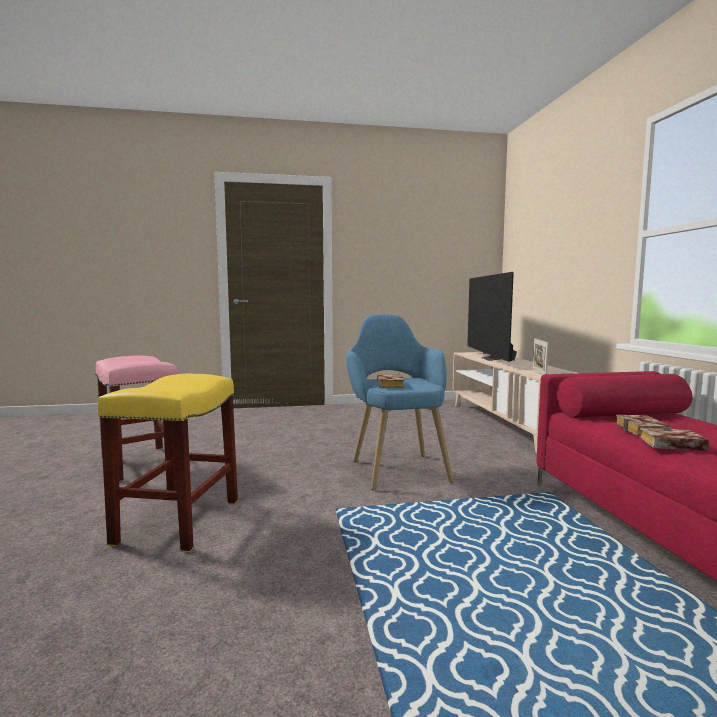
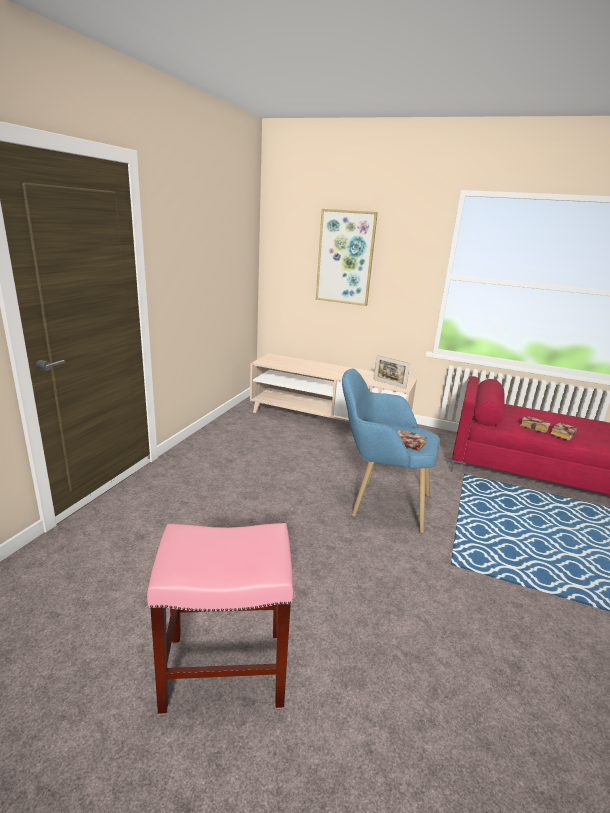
camera: 60 degrees left, 15 degrees up
(179, 521) = (434, 667): yellow stool -> none
(493, 359) = (309, 368): television -> none
(553, 240) = (345, 258): none -> picture

